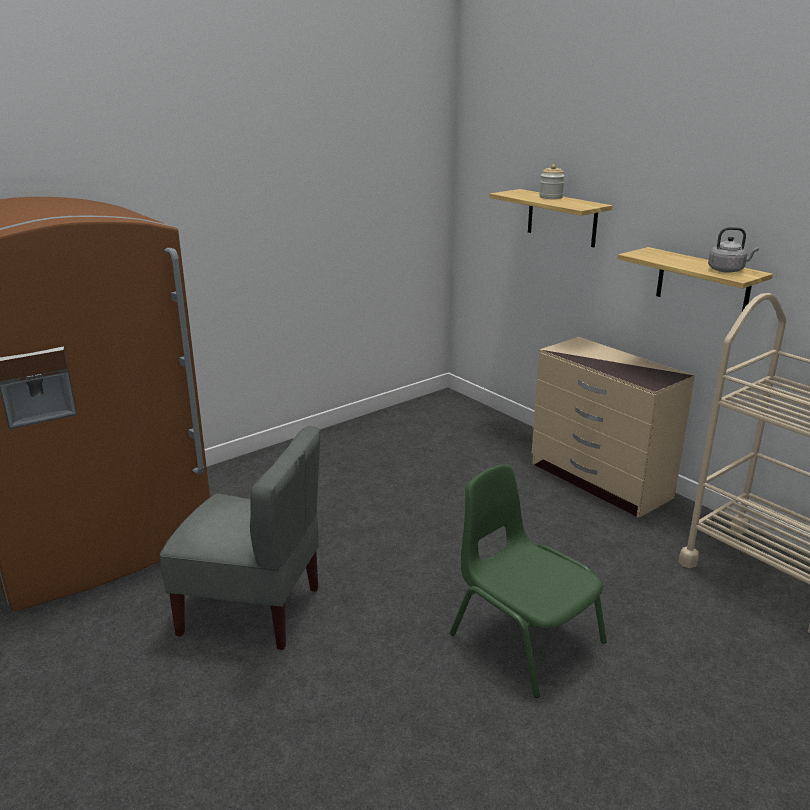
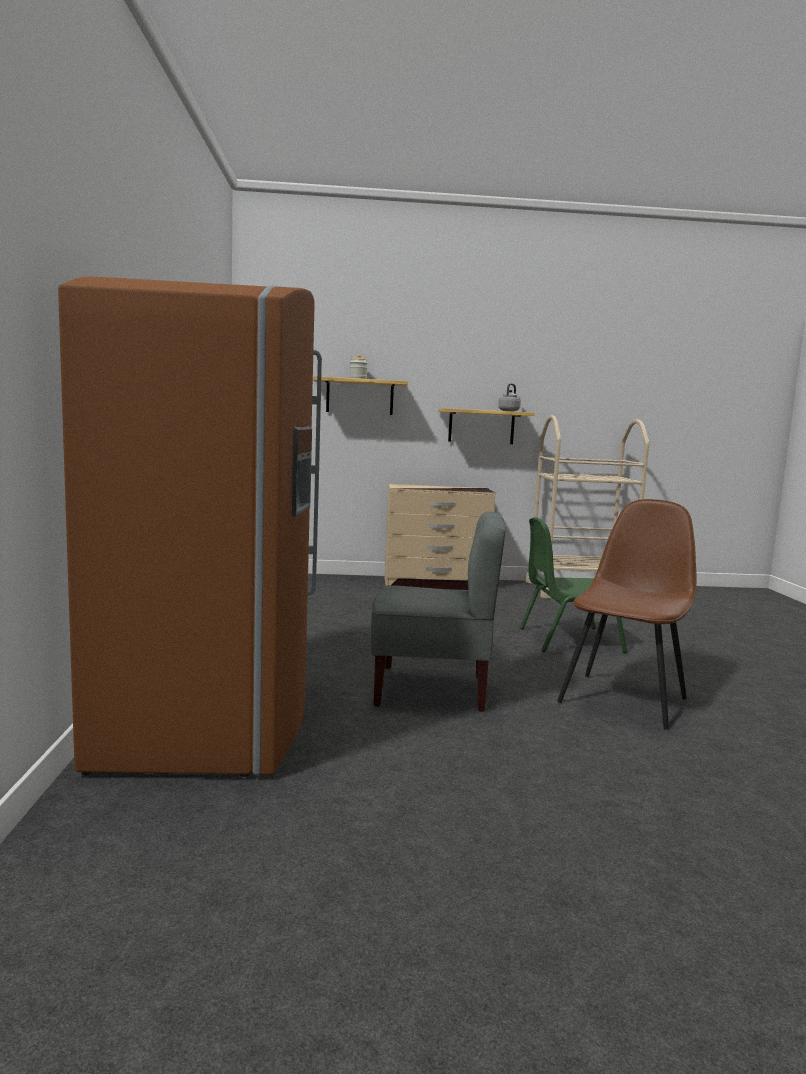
camera: 55 degrees left, 15 degrees down
(252, 610) = (432, 690): grey chair -> grey chair turned 45 degrees clockwise
(357, 742) = (624, 699): none -> brown chair

